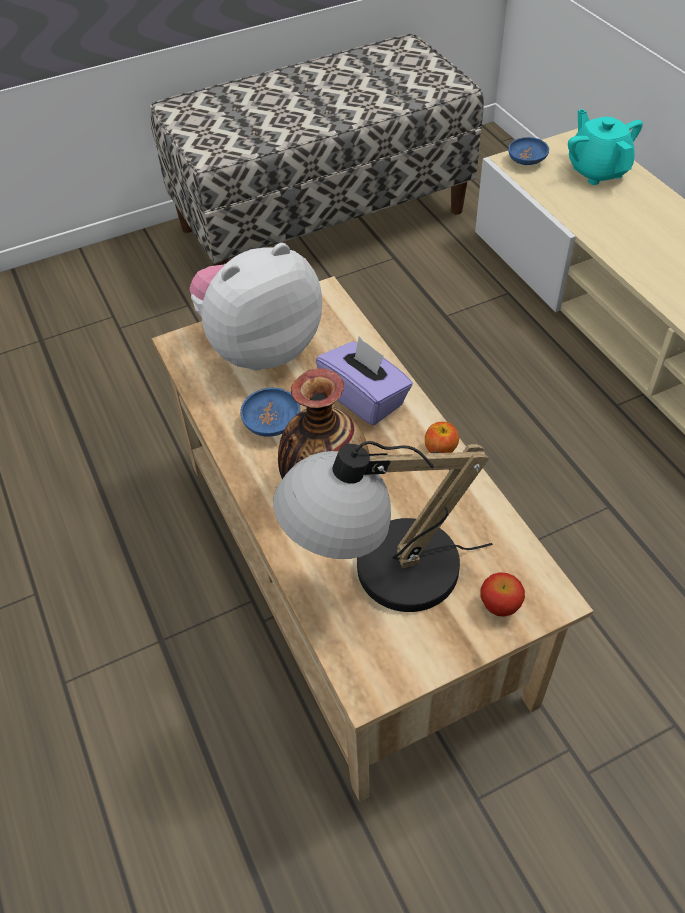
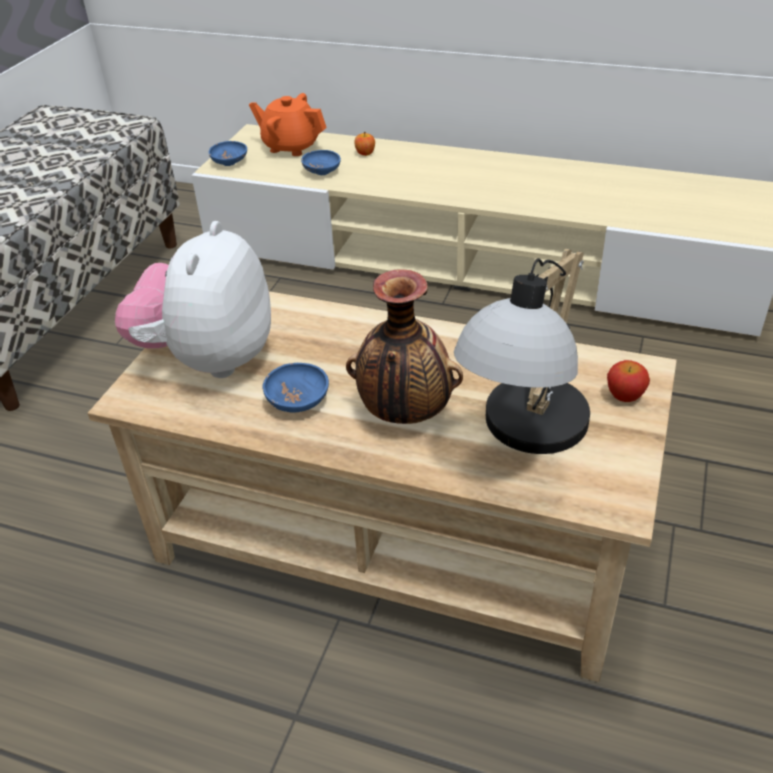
camera: 45 degrees left, 10 degrees down
(365, 398) = (349, 340): purple tissue box -> none
(440, 449) = (452, 336): apple -> apple (365, 153)
(592, 213) = (322, 171): none -> blue bowl
(597, 171) = (291, 146): turquoise teapot -> orange teapot

